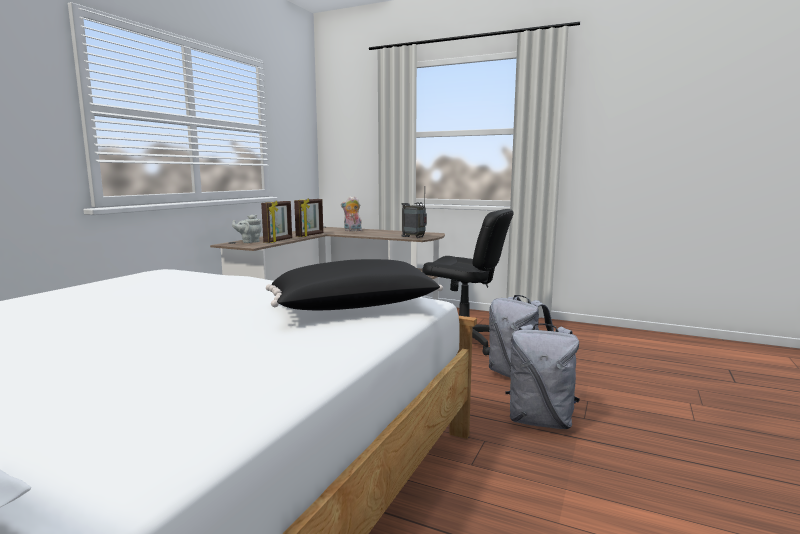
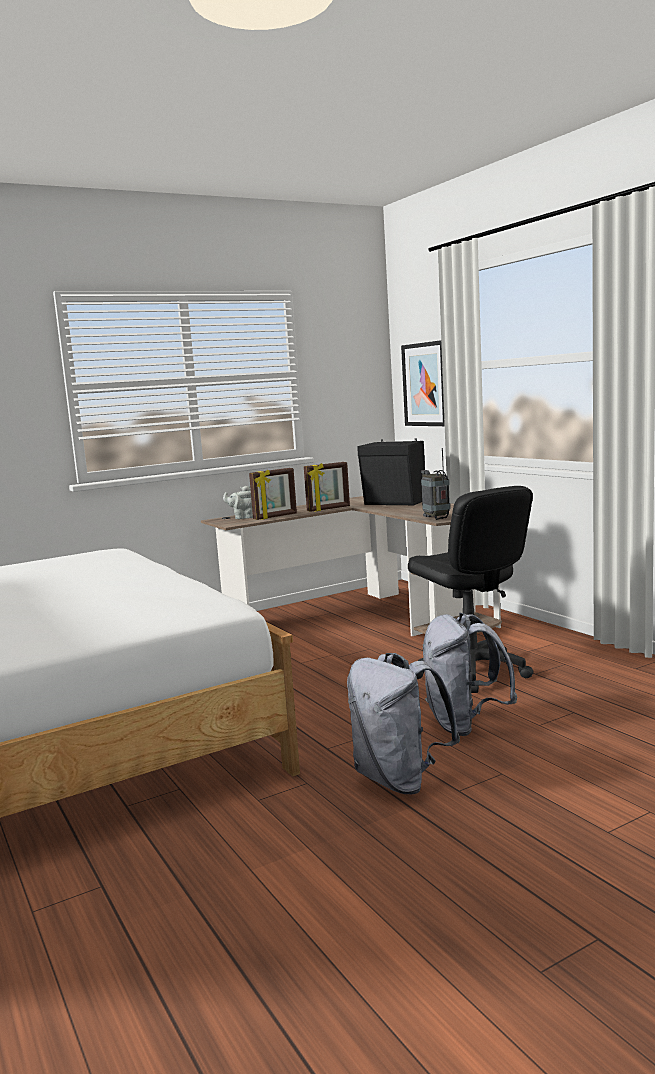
camera: 35 degrees right, 0 degrees up
(352, 231) = (395, 503): plush toy -> black speaker
(353, 147) = (425, 384): none -> picture
(355, 308) = (138, 609): black pillow -> none

